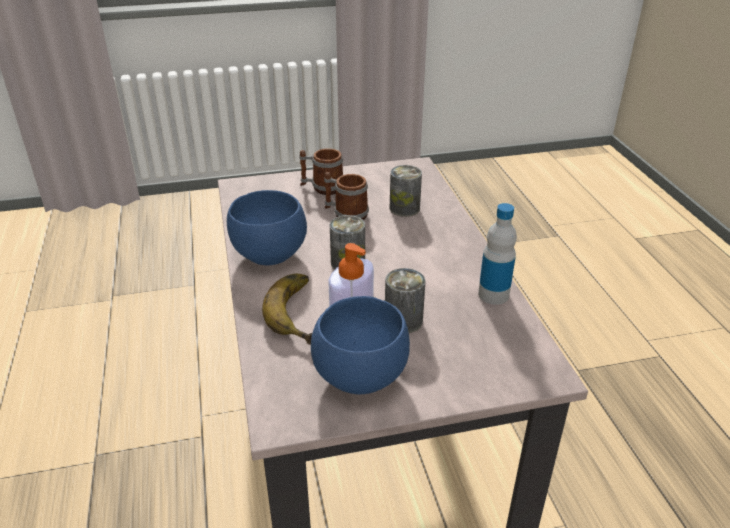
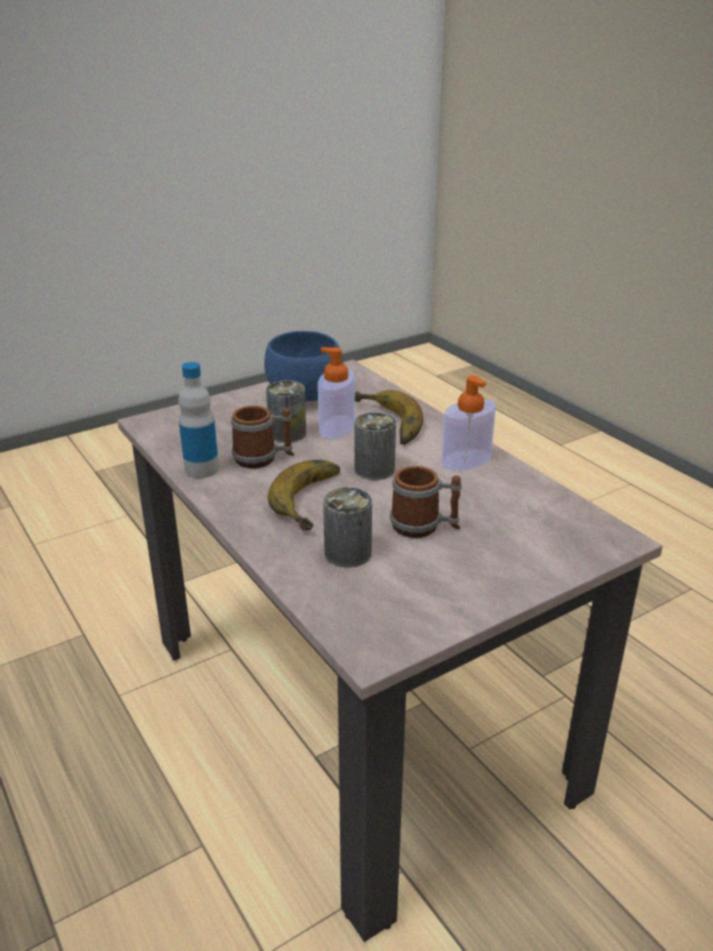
camera: 160 degrees right, 5 degrees down
(268, 256) = (466, 460): blue bowl -> soap dispenser
(322, 187) = (495, 563): mug -> mug (263, 458)
(407, 246) = (316, 500): none -> banana

